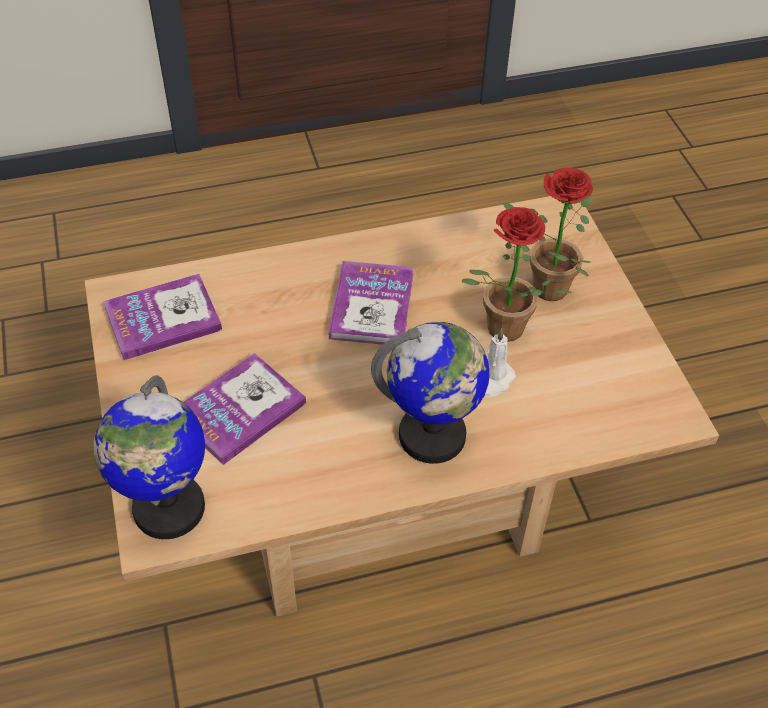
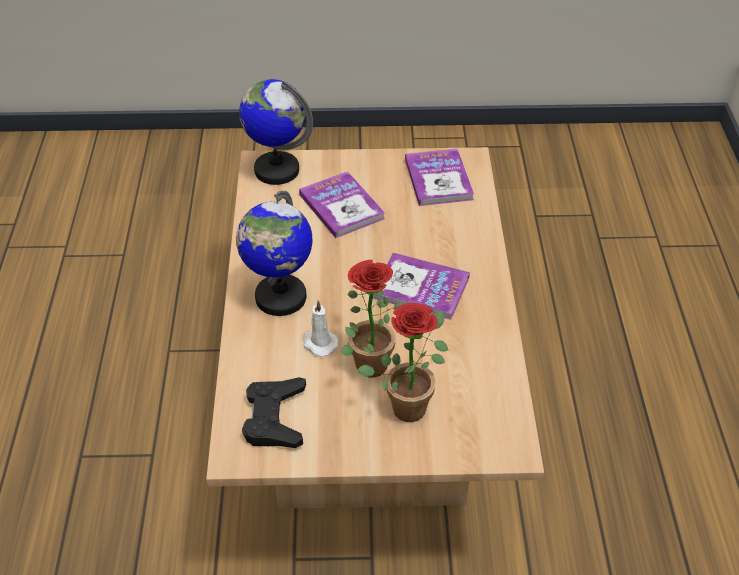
camera: 105 degrees right, 5 degrees down
(614, 395) = (275, 418): none -> black game controller

